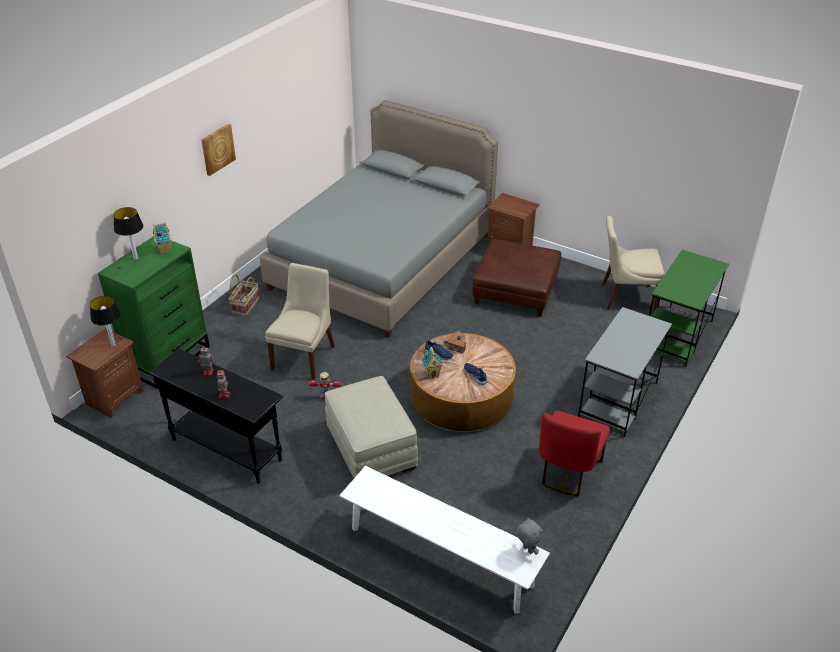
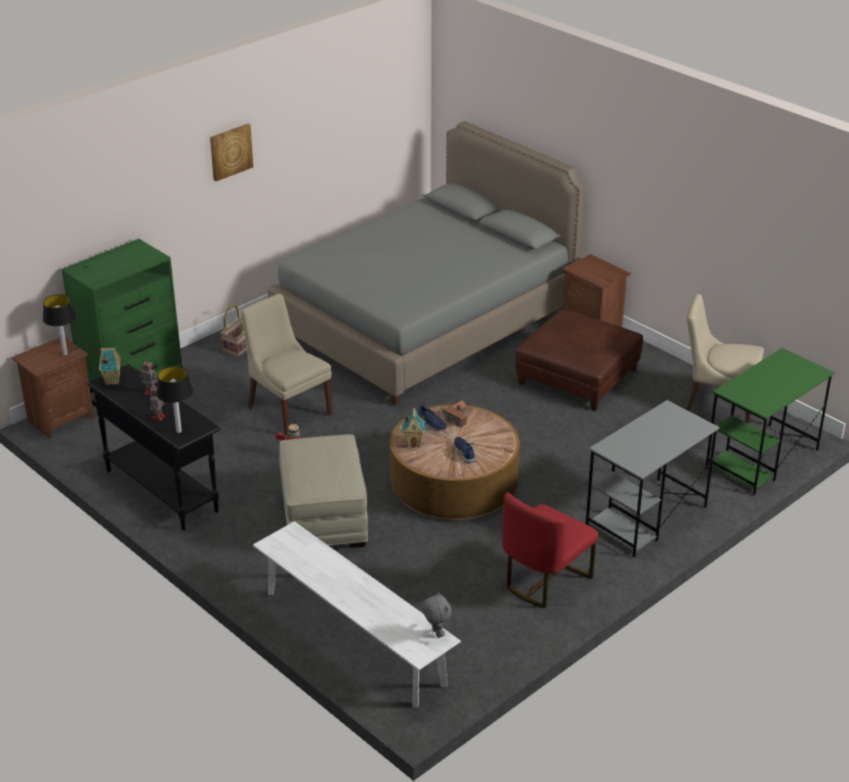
camera: 15 degrees right, 5 degrees down
(135, 258) = (107, 260): table lamp -> table lamp (178, 431)
(164, 250) = (141, 255): toy house -> toy house (111, 381)
(304, 356) = (288, 410): beige chair -> beige chair turned 75 degrees counterclockwise

